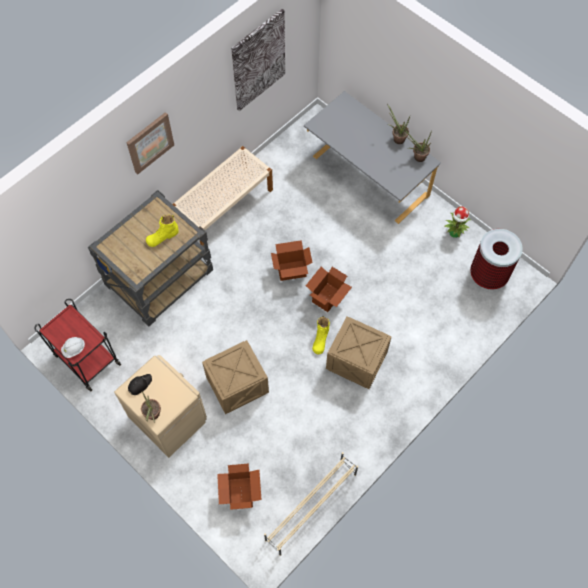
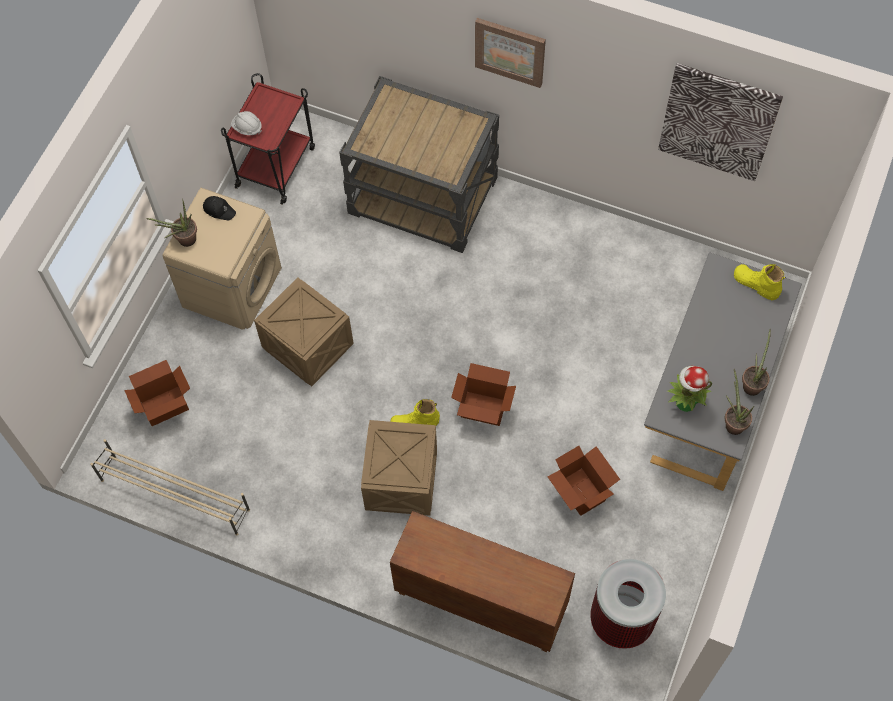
camera: 70 degrees right, 0 degrees up
(162, 236) = (431, 149): yellow boot -> yellow boot (756, 284)
(224, 207) = (565, 228): beige bench -> none
(291, 271) = (504, 348): cardboard box -> cardboard box (580, 492)
(452, 345) = (479, 601): none -> brown cabinet
(455, 233) = (673, 548): potted plant -> potted plant (685, 403)

